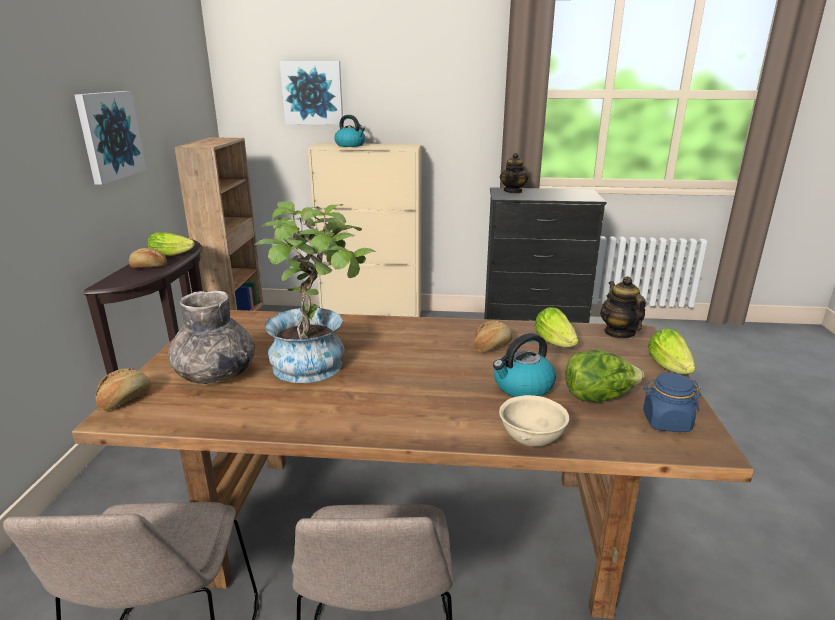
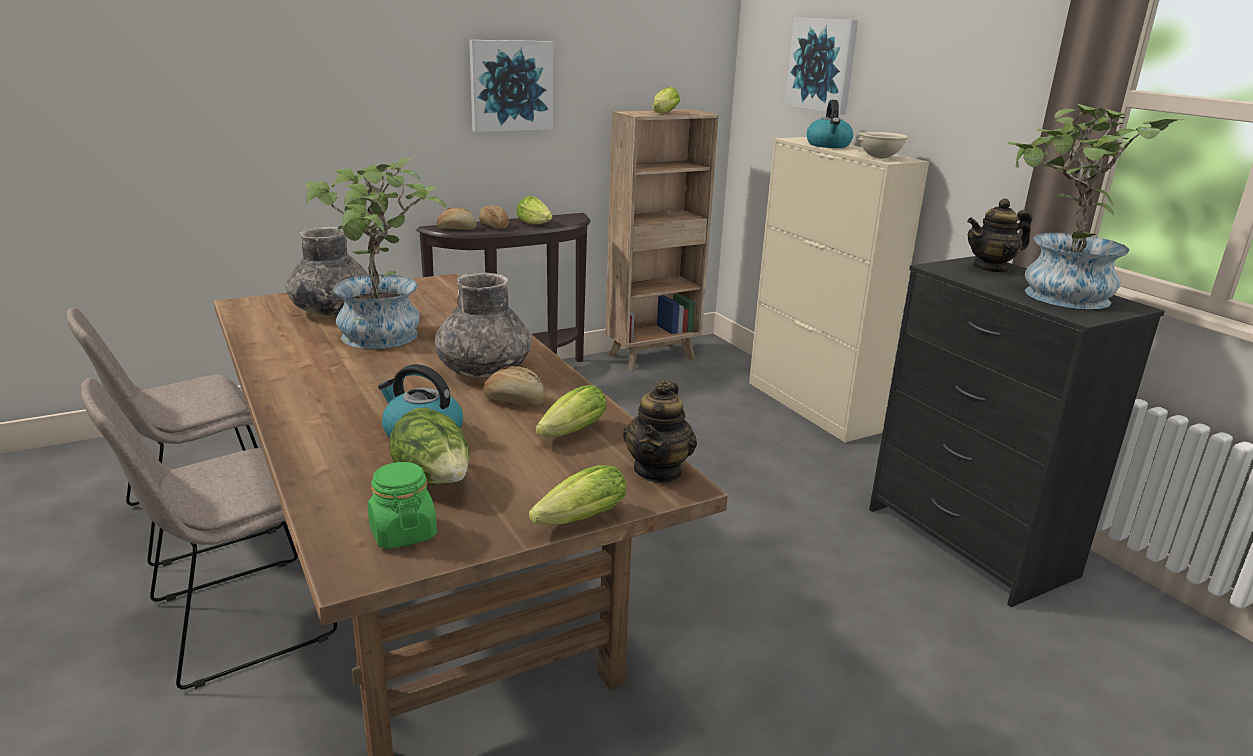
camera: 55 degrees right, 0 degrees up
(124, 399) = (268, 298): bread -> bread (456, 229)
(217, 142) = (663, 114): none -> lettuce
(430, 344) = (484, 371): none -> grey vase
(530, 440) = (303, 458): beige bowl -> beige bowl (879, 158)
(563, 195) = (1054, 296): none -> potted plant
(619, 332) = (658, 471): teapot -> teapot turned 150 degrees clockwise
(666, 422) = (402, 533): blue jar -> green jar

